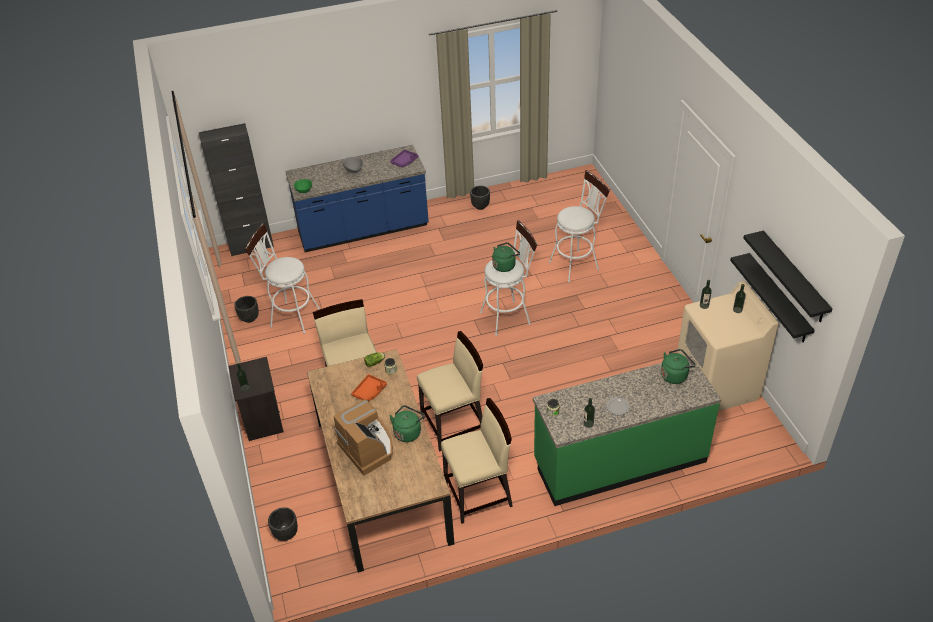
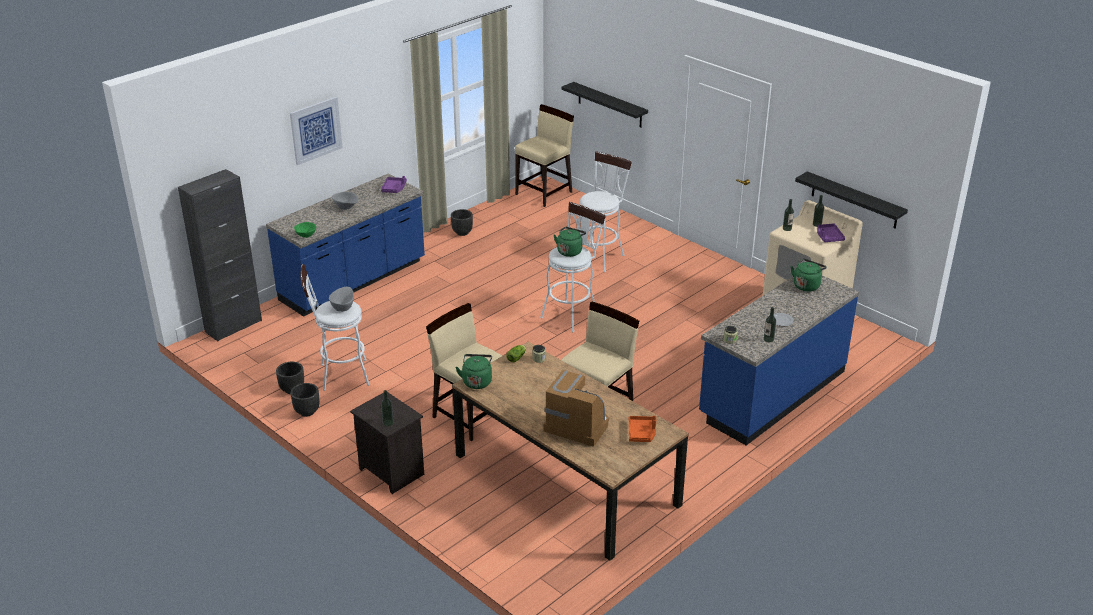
camera: 30 degrees left, 10 degrees down
(286, 534) = (507, 556): black planter -> black planter (307, 412)
(289, 266) = (343, 306): none -> grey bowl
(337, 100) = (316, 130): none -> picture
(369, 391) = (534, 381): orange tray -> orange tray (642, 433)
(408, 432) = (603, 400): green kettle -> green kettle (477, 381)
(479, 495) = (670, 460): beige chair -> beige chair (544, 193)
(619, 461) = (771, 393): green counter -> blue counter
(737, 328) = (828, 237): none -> purple tray
(793, 277) = (872, 170): black shelf -> black shelf (609, 105)

